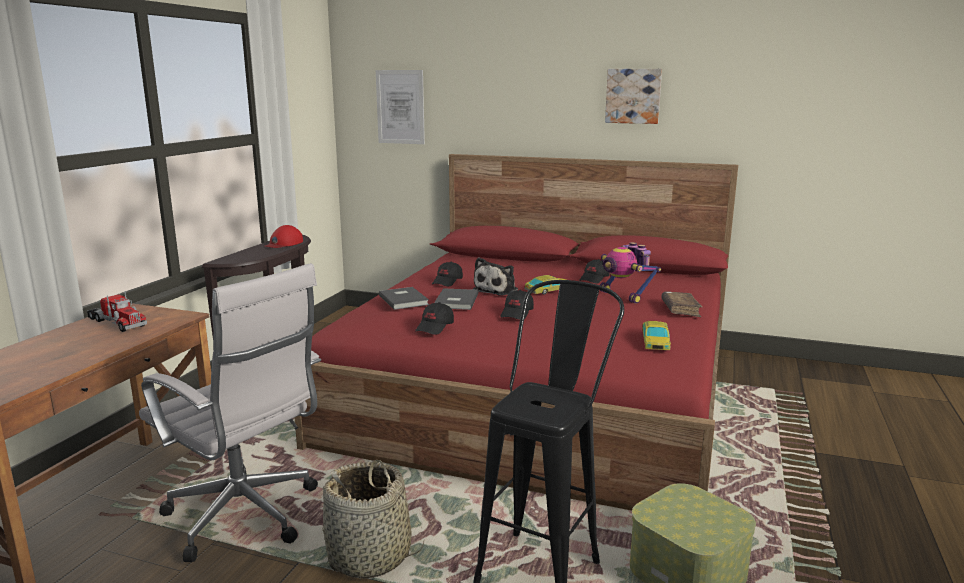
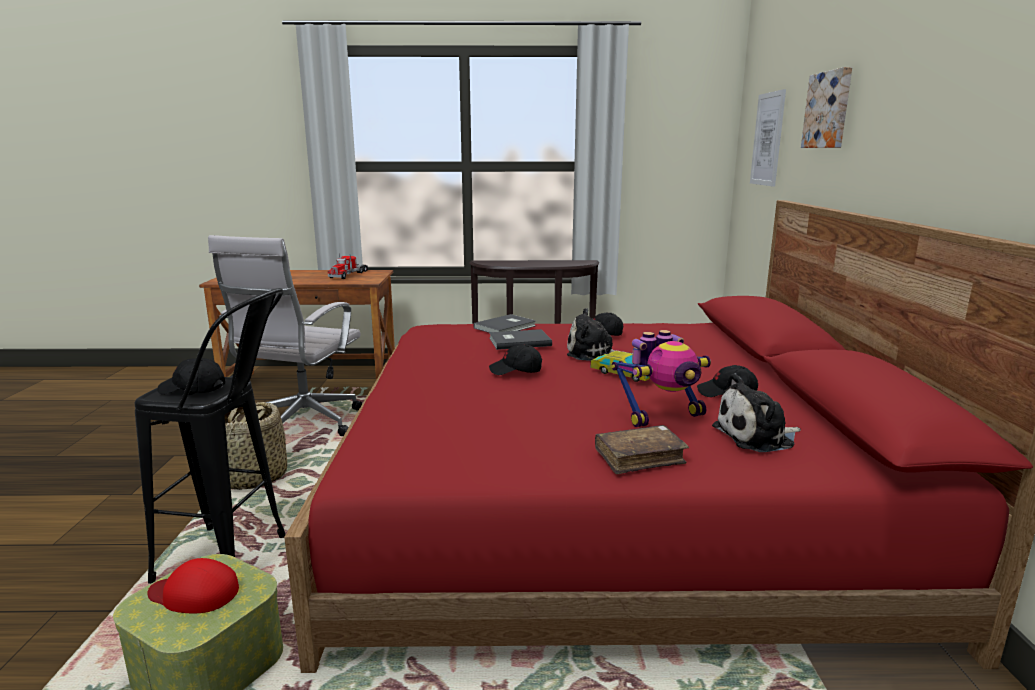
camera: 70 degrees right, 0 degrees up
(284, 243) = (554, 263): red cap -> red cap (194, 593)
(435, 327) = (438, 347): black cap -> black cap (192, 389)
(624, 296) = (662, 416): toy robot -> toy robot turned 150 degrees counterclockwise
(633, 96) = (965, 101): picture -> picture (829, 110)
(655, 342) = (469, 448): toy car -> none
(660, 286) = (757, 437): none -> plush toy

